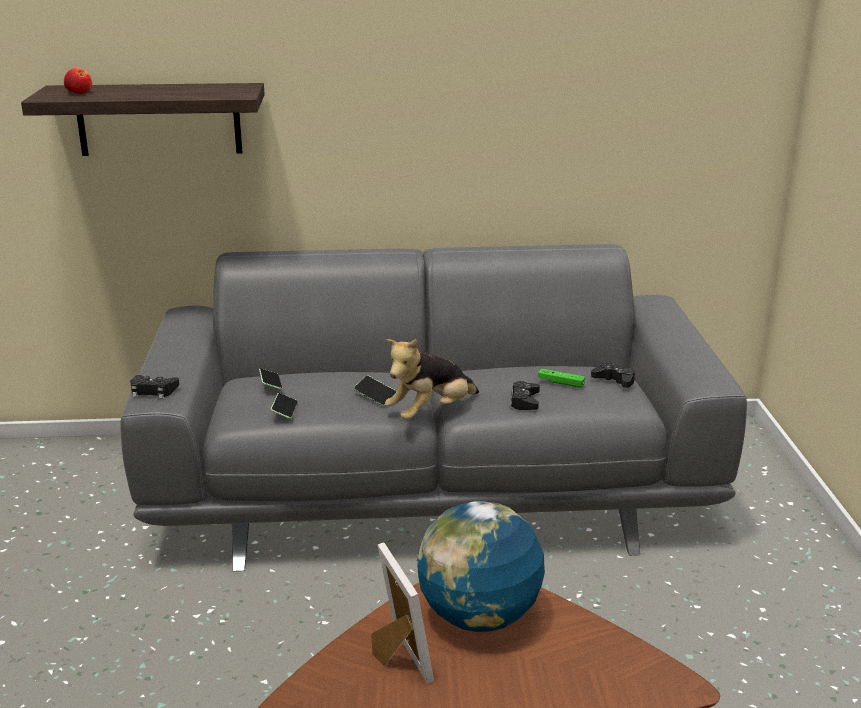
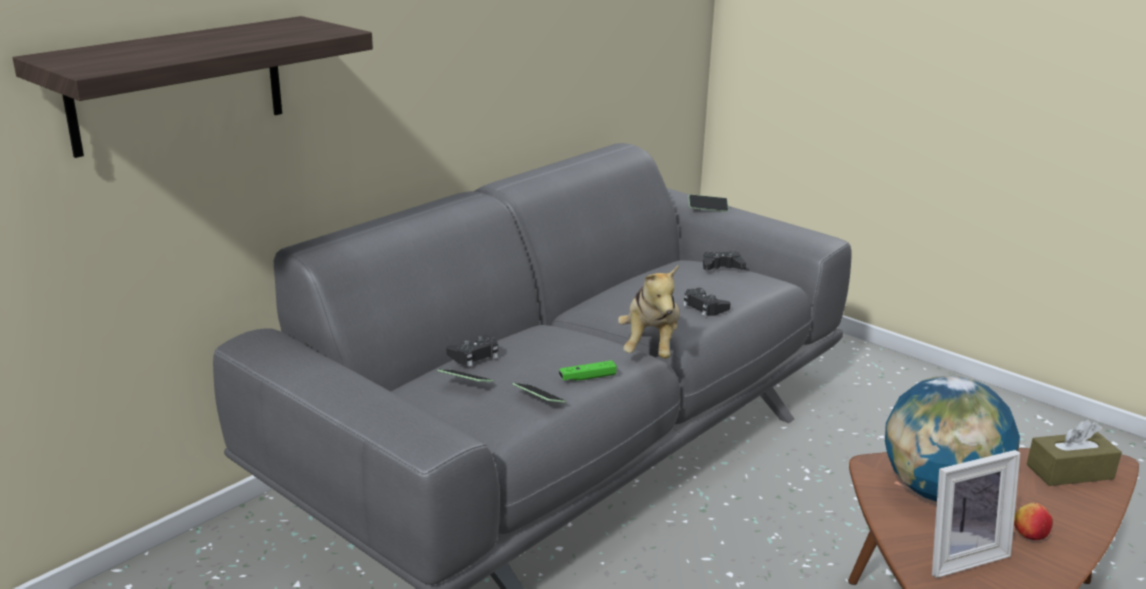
camera: 45 degrees left, 0 degrees up
(79, 92) = (115, 57): apple -> apple (1029, 534)
(153, 391) = (414, 432): black game controller -> black game controller (475, 355)
(375, 396) = (583, 352): phone -> phone (707, 208)
(397, 658) = (959, 555): picture frame -> picture frame turned 135 degrees clockwise
(560, 383) = (696, 283): green game controller -> green game controller (587, 377)
(625, 668) = (1069, 472): none -> brown tissue box

